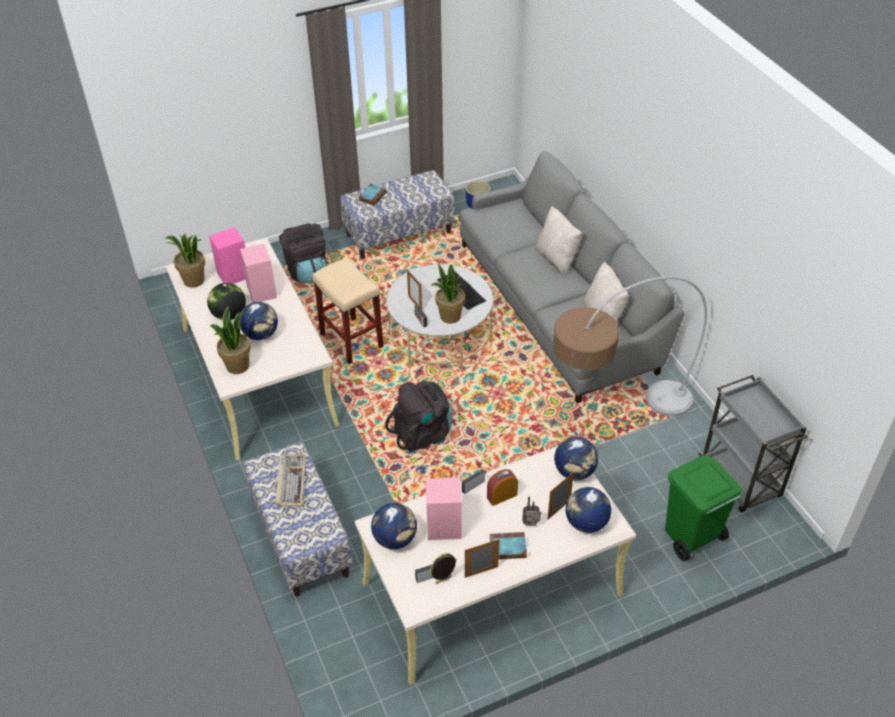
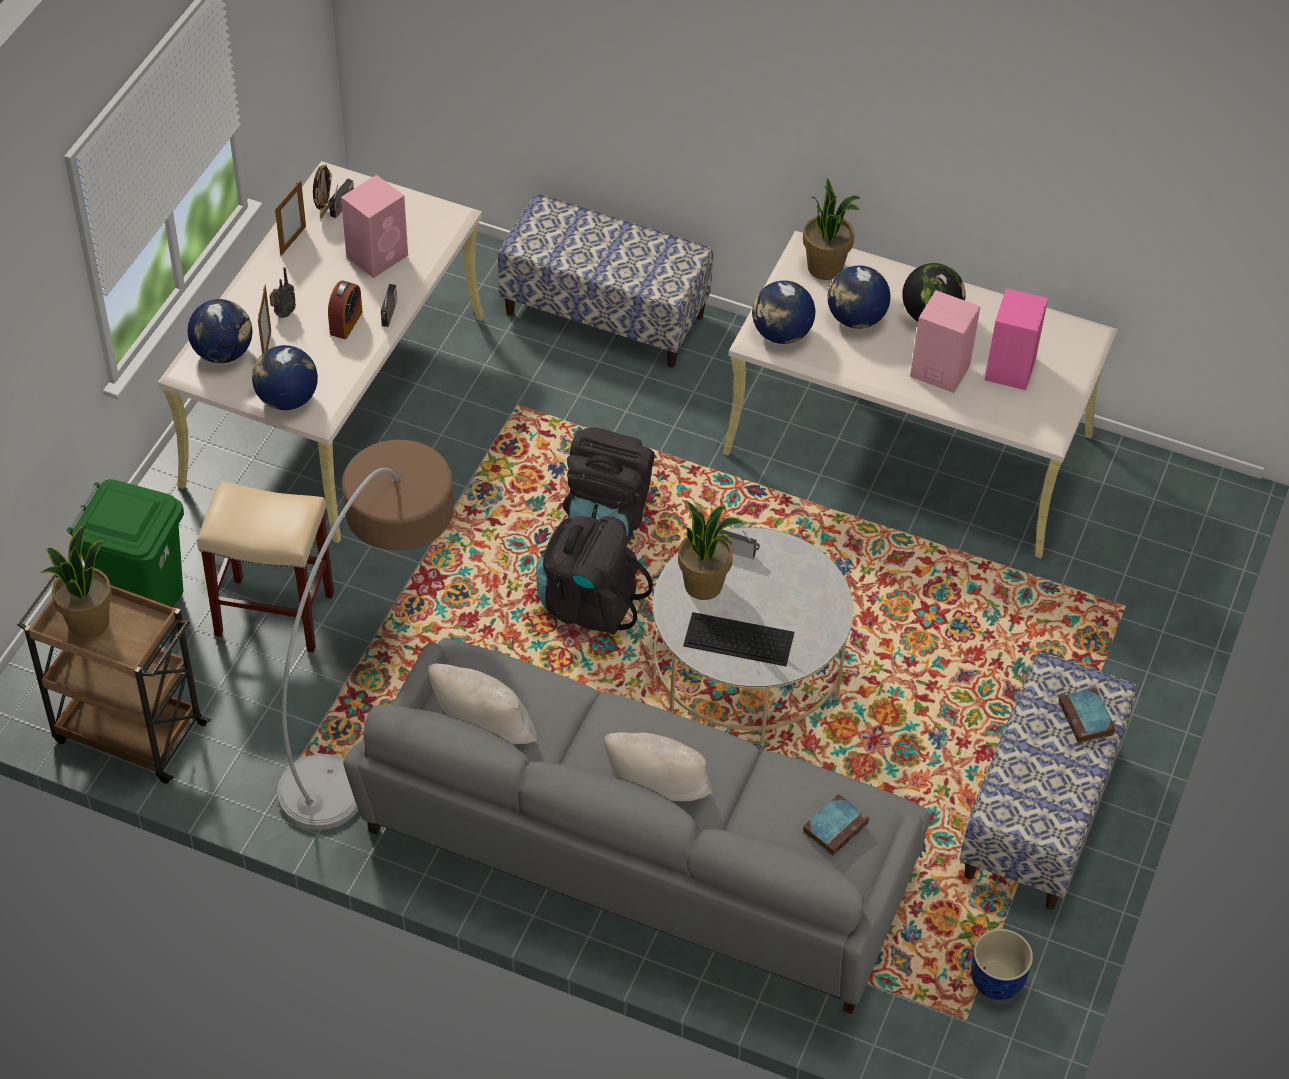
camera: 135 degrees right, 5 degrees up
(193, 281) = (1044, 328): potted plant -> potted plant (88, 622)
(290, 481) = (633, 261): keyboard -> none
(307, 271) = (1074, 638): black backpack -> black backpack (588, 604)
(352, 341) = (858, 574): beige stool -> beige stool (273, 615)
(395, 539) = (415, 215): globe -> globe (781, 334)
(415, 303) = (775, 571): picture frame -> none
(507, 548) = (288, 277): book -> book (835, 827)
(741, 480) = (127, 731): grey cart -> brown cart

